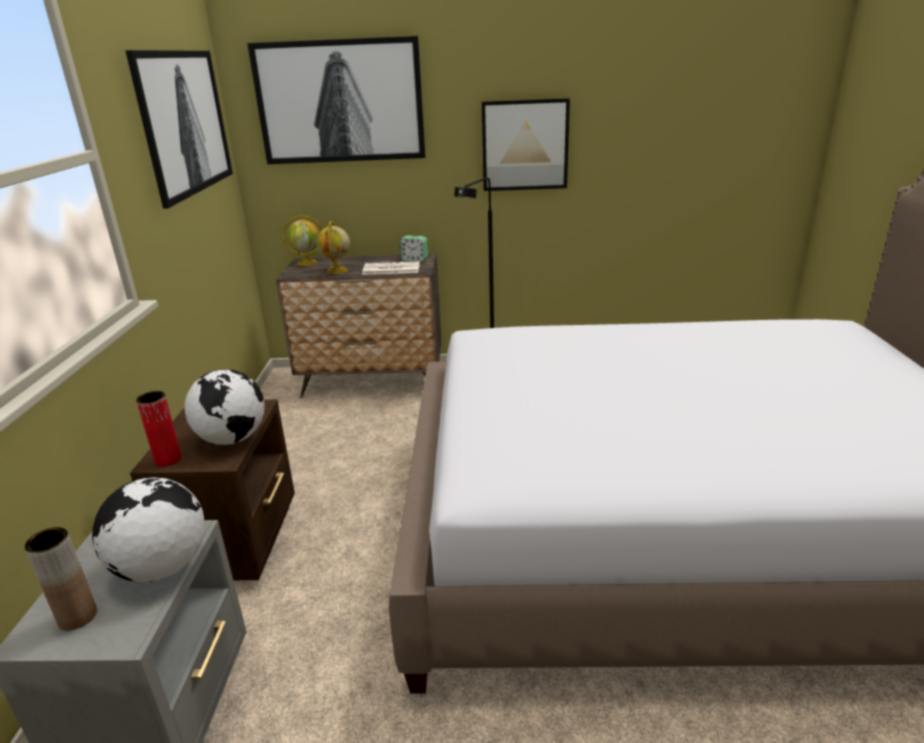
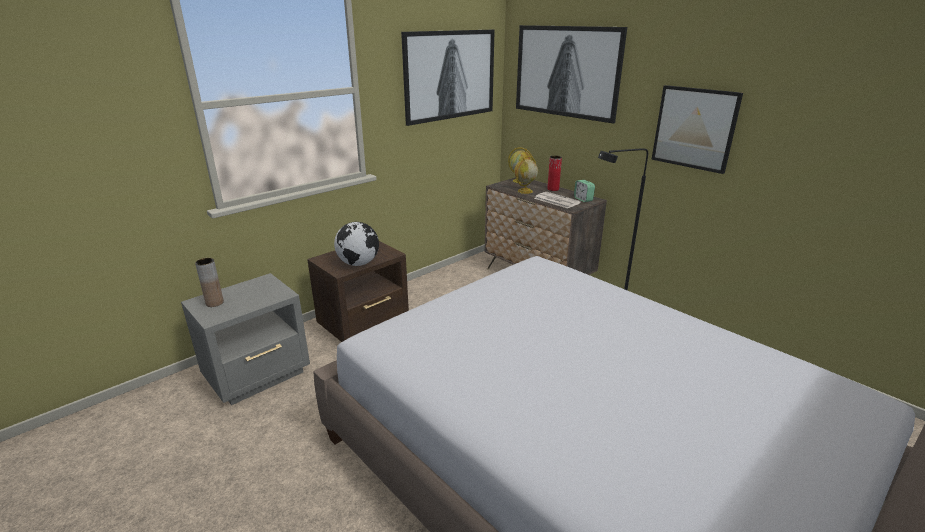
camera: 45 degrees right, 0 degrees up
(162, 568) = (256, 302): globe -> none
(168, 459) = (325, 260): red vase -> red vase (553, 189)

